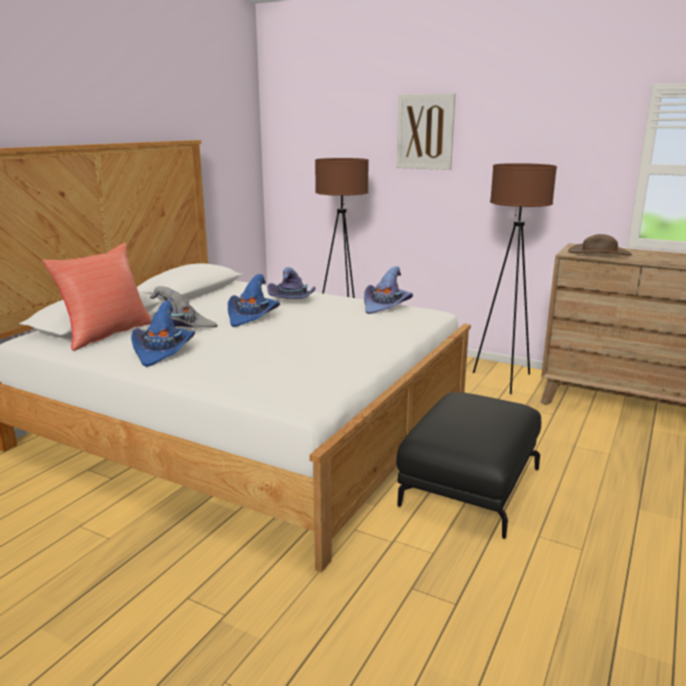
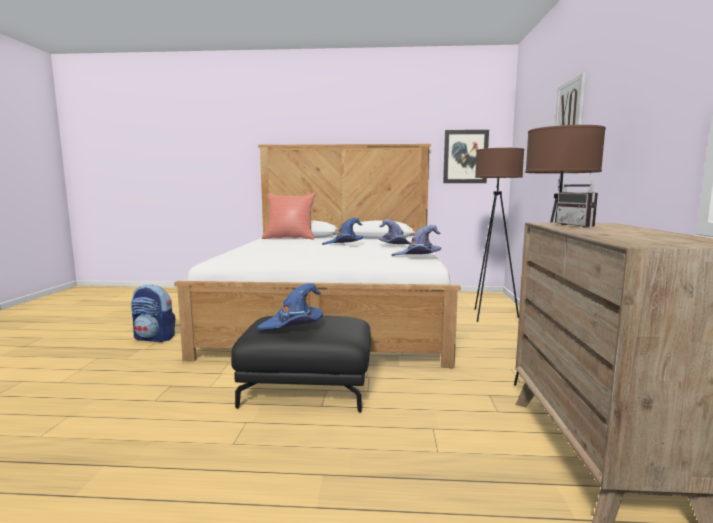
camera: 65 degrees right, 10 degrees down
(163, 352) = (271, 244): blue hat -> blue hat (293, 326)
(171, 602) = (155, 338): none -> backpack
(181, 327) = (311, 241): grey hat -> none
(226, 156) = (465, 156): none -> picture
(599, 253) = (579, 226): brown hat -> radio

